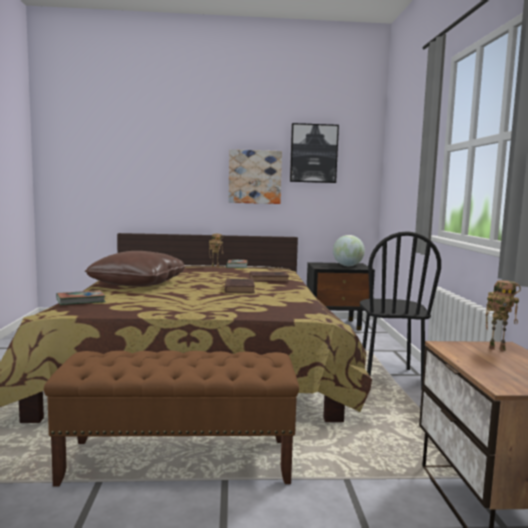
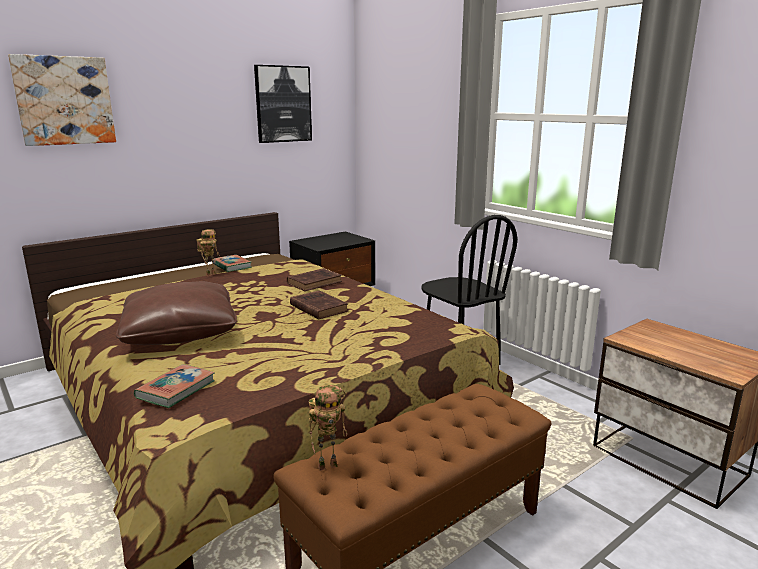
camera: 35 degrees left, 10 degrees up
(254, 177) = (215, 139): picture -> picture (64, 101)
(347, 266) = (341, 239): globe -> none
(497, 348) = (655, 330): toy robot -> toy robot (328, 465)

